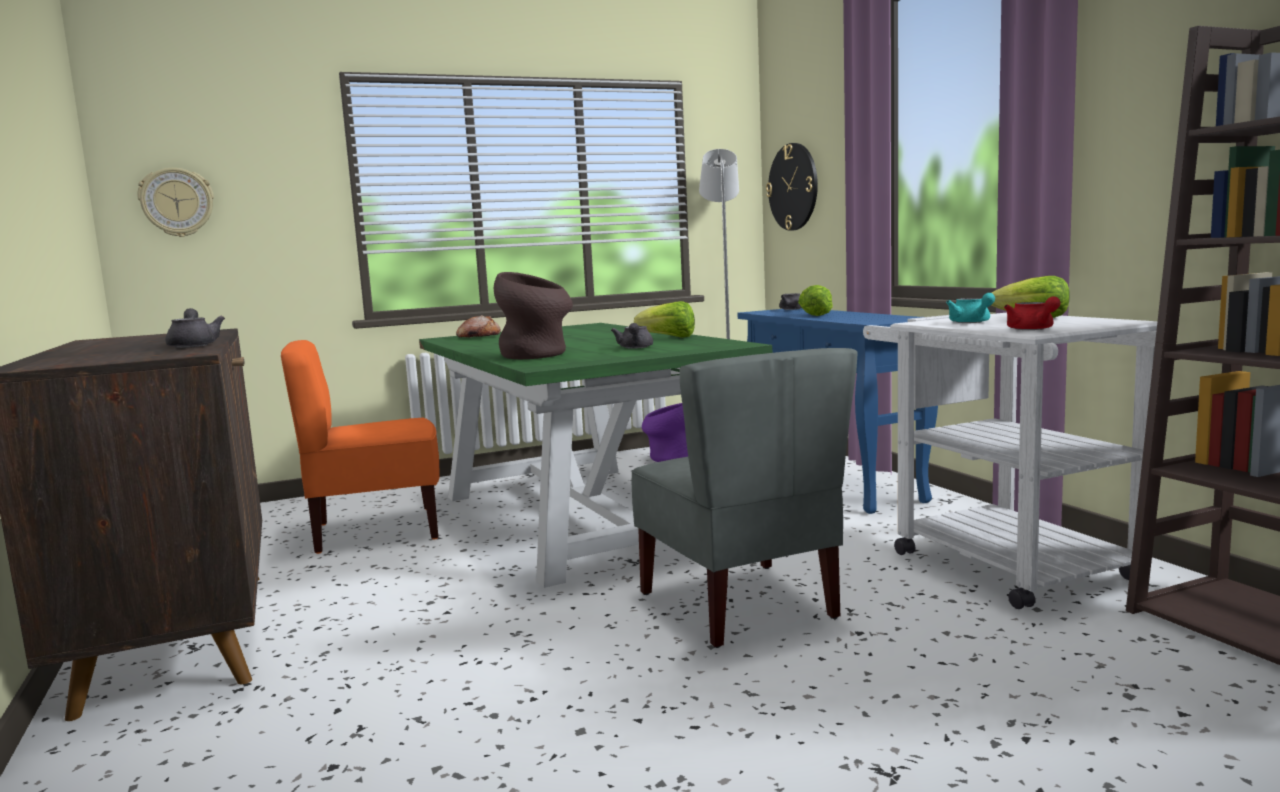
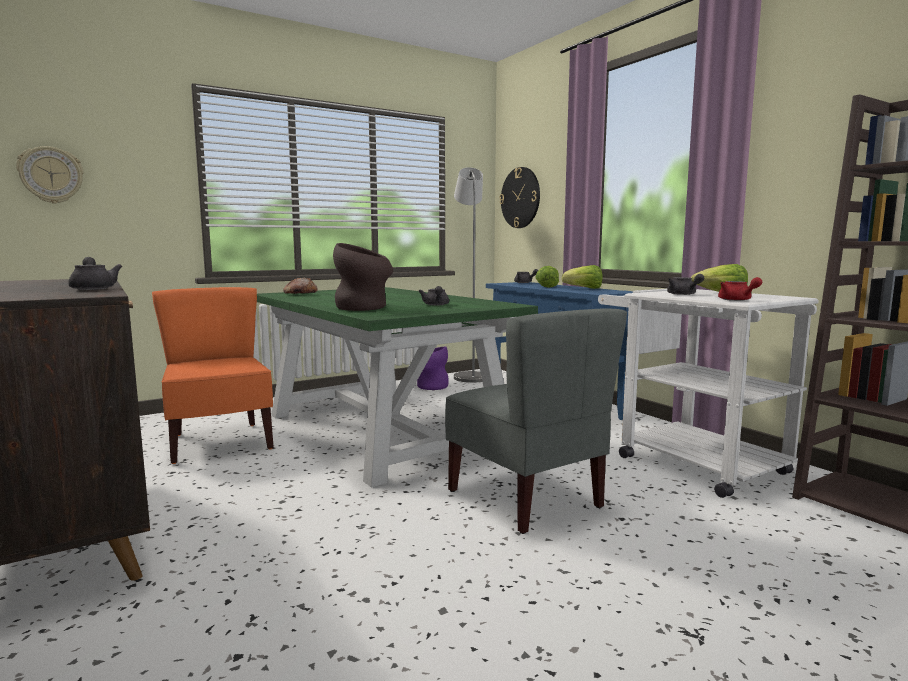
camera: 10 degrees left, 0 degrees up
(376, 531) = (219, 442): orange chair -> orange chair turned 90 degrees clockwise
(668, 338) = (453, 299): lettuce -> lettuce (584, 288)
(971, 322) = (683, 294): turquoise teapot -> grey teapot

